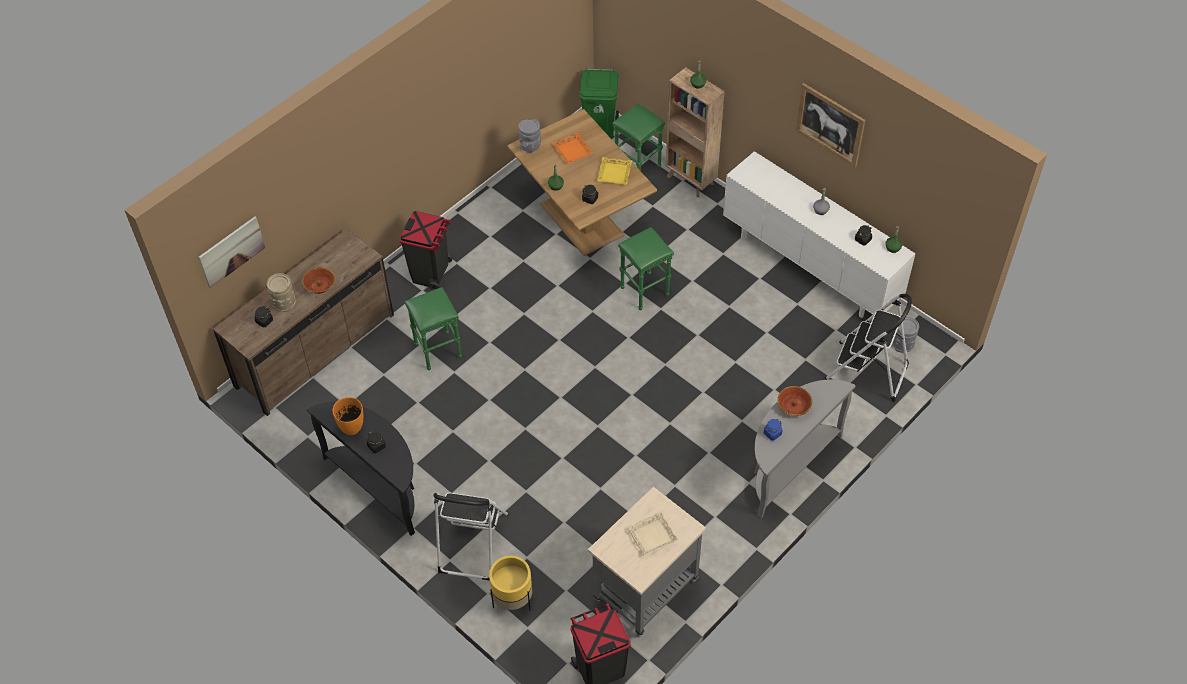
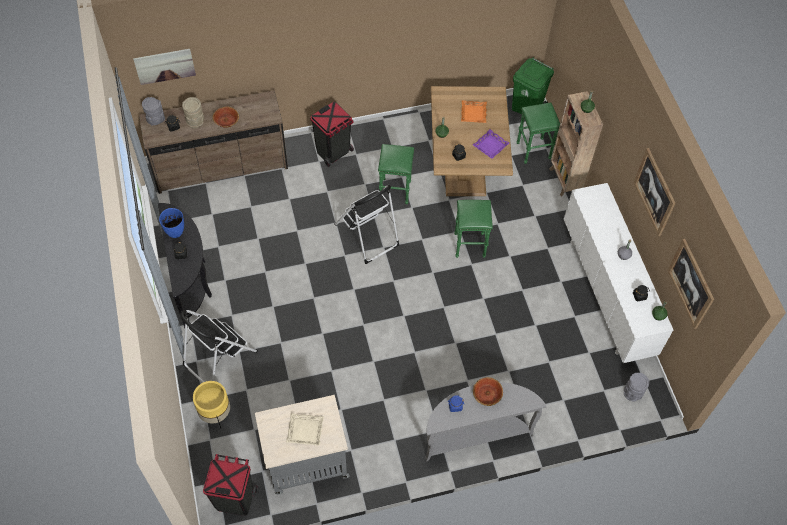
camera: 30 degrees right, 5 degrees up
(352, 428) = (175, 232): orange vase -> blue vase
(436, 350) = (297, 209): green stool -> green stool (394, 190)
(530, 147) = (445, 95): grey vase -> grey vase (155, 120)
(614, 173) = (490, 146): yellow tray -> purple tray
(868, 373) = (589, 399): step ladder -> step ladder (367, 236)
(920, 191) = (690, 283): none -> picture

